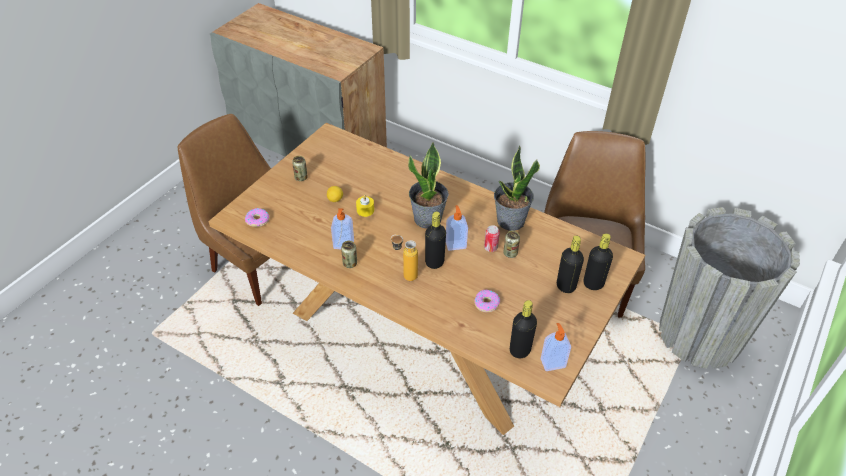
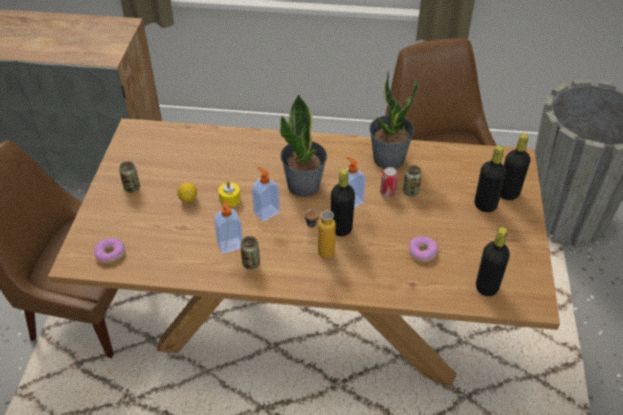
camera: 25 degrees left, 0 degrees up
(552, 362) = (525, 287): soap dispenser -> soap dispenser (266, 212)

